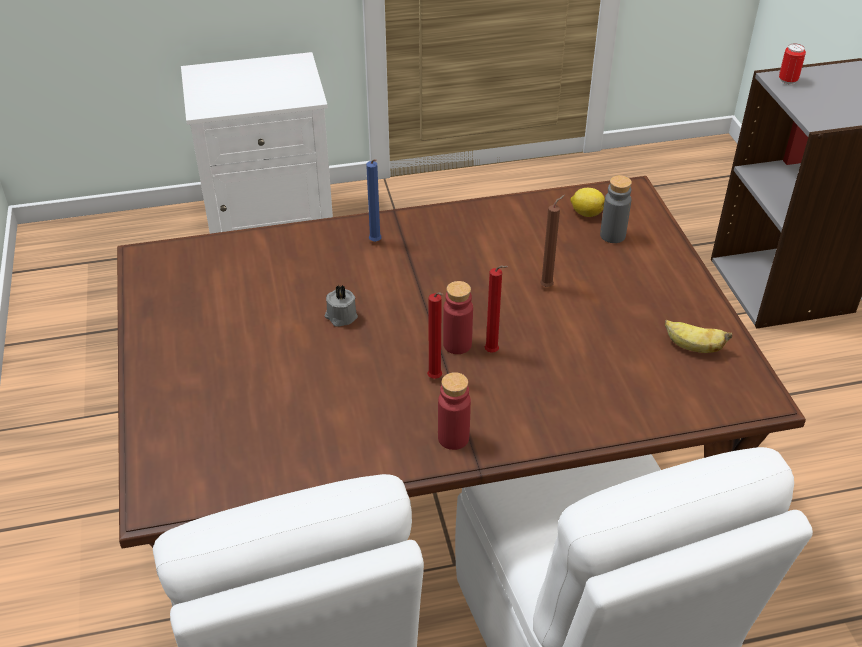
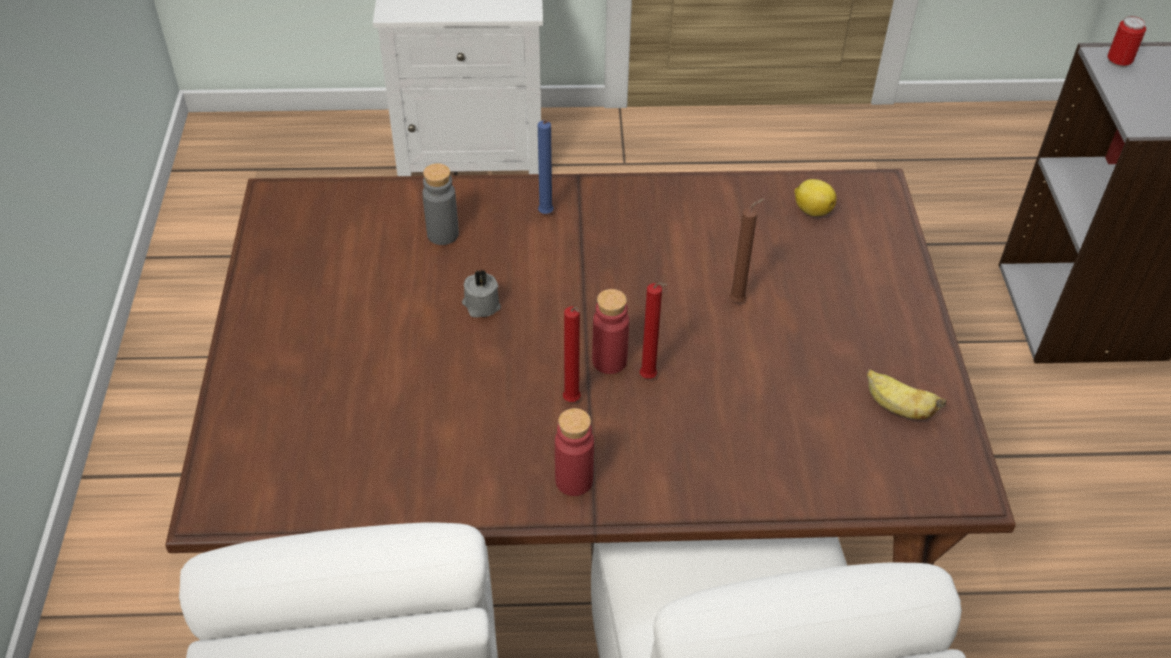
camera: 10 degrees right, 5 degrees up
(612, 235) = (837, 244): grey bottle -> grey bottle (443, 234)

